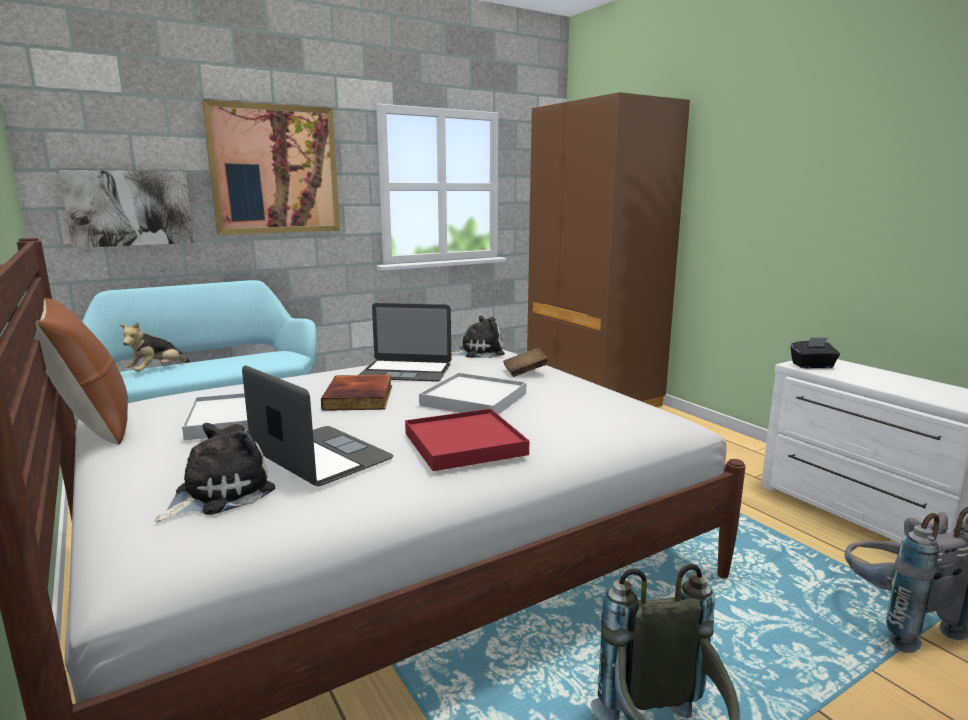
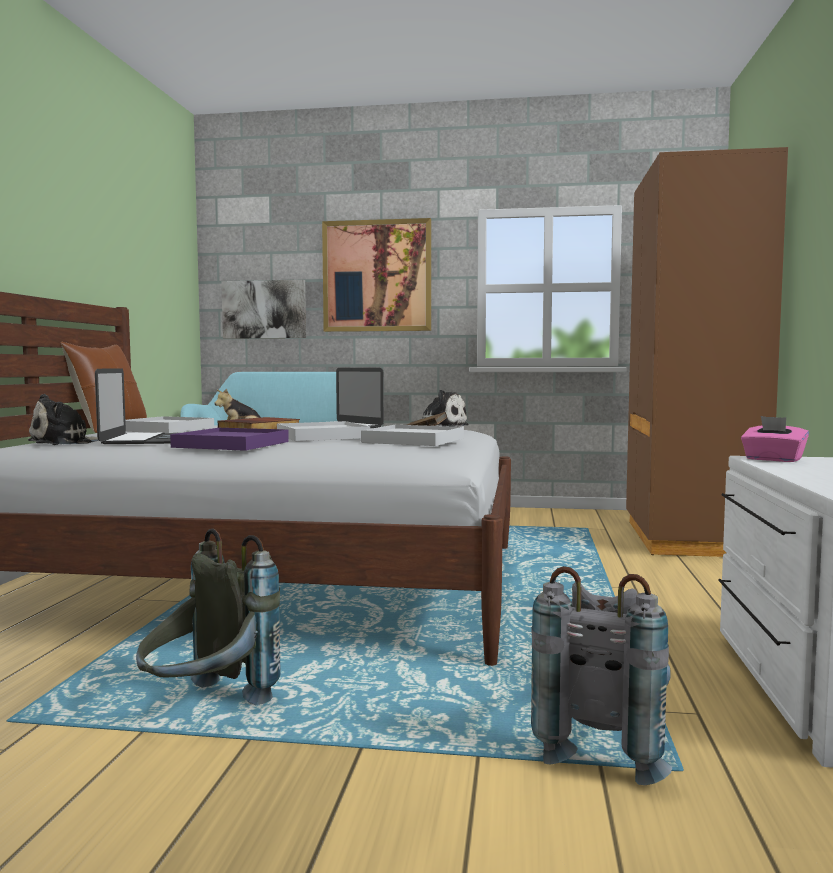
camera: 40 degrees right, 10 degrees down
(218, 493) = (65, 443): plush toy -> plush toy turned 150 degrees clockwise
(464, 444) = (231, 444): red tray -> purple tray
(568, 390) = (413, 440): none -> white tray
(812, 366) = (773, 459): black tissue box -> pink tissue box

